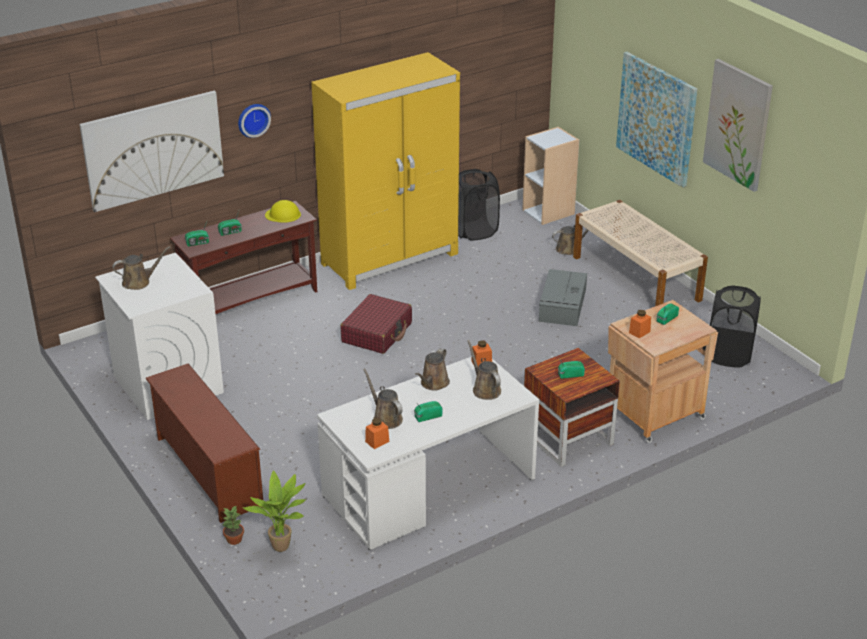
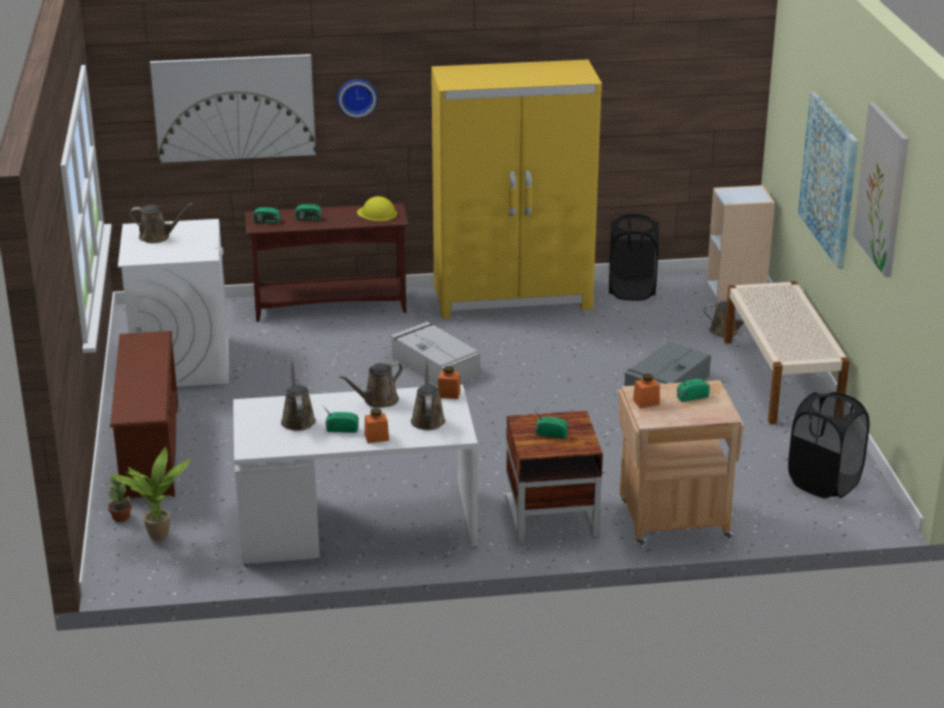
camera: 25 degrees right, 5 degrees down
(377, 333) = (434, 365): red suitcase -> grey storage box
(377, 441) = (267, 438): orange jar -> orange jar (376, 437)

